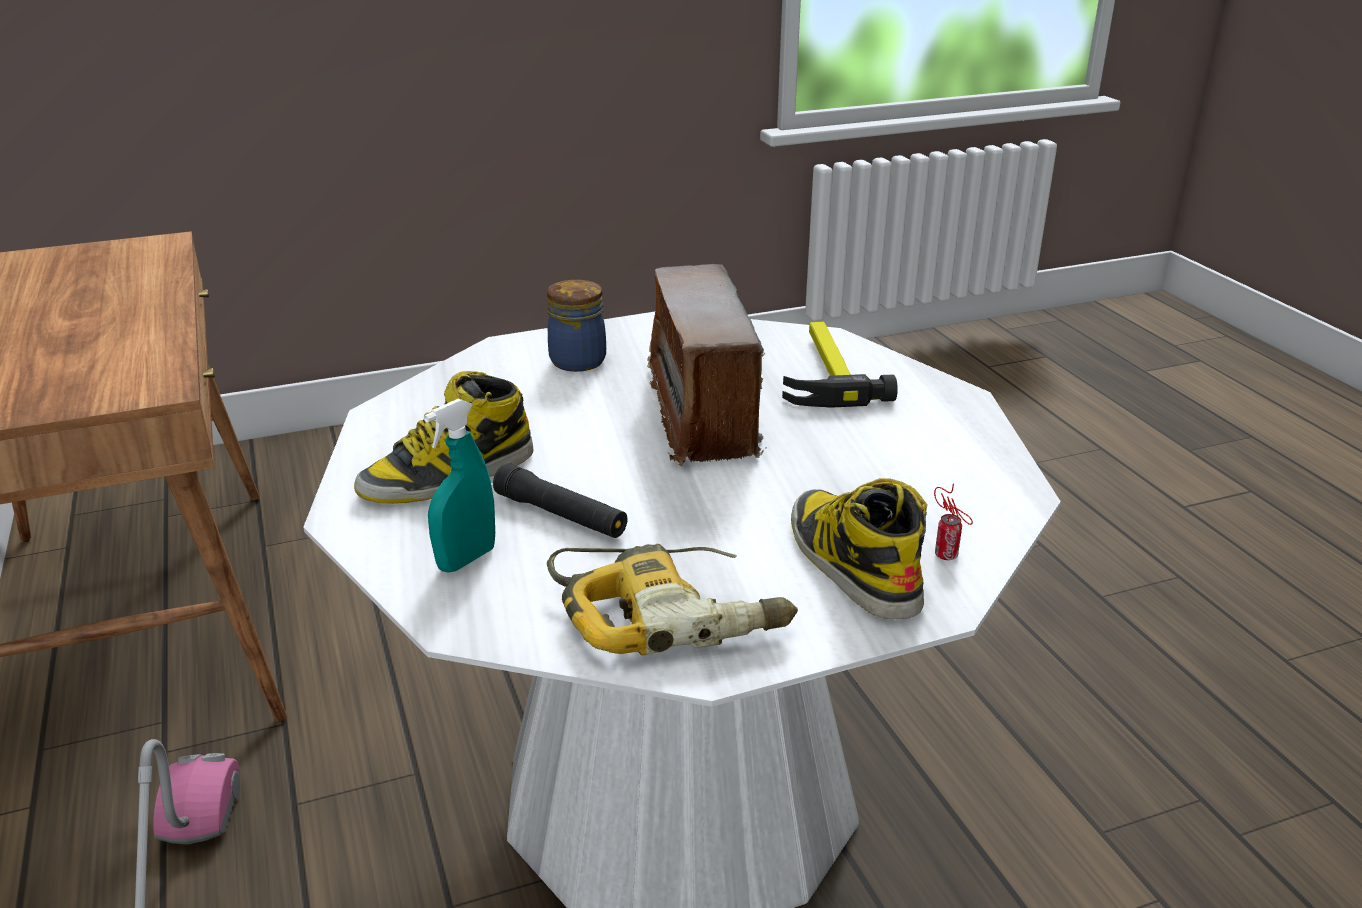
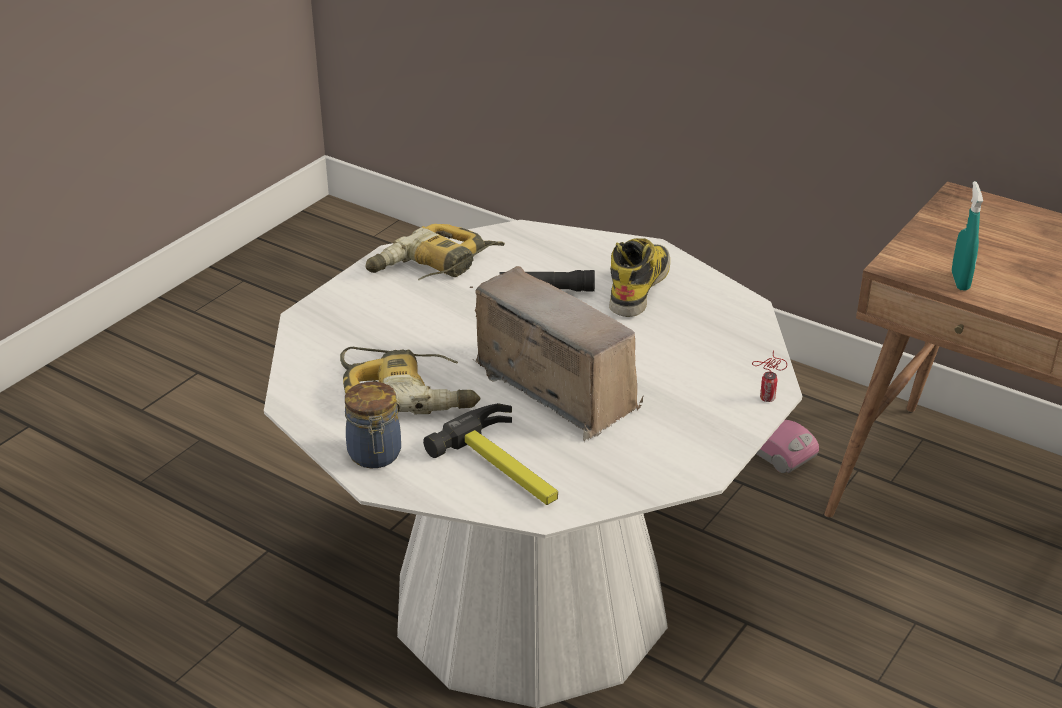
camera: 145 degrees right, 5 degrees up
(466, 559) = (560, 253): turquoise spray bottle -> turquoise spray bottle (960, 281)
(579, 360) = (700, 400): jar -> jar (375, 456)
(851, 563) = (366, 322): boot -> none
(865, 458) = (409, 393): none -> power drill
(948, 557) = (314, 344): can -> can (765, 398)

